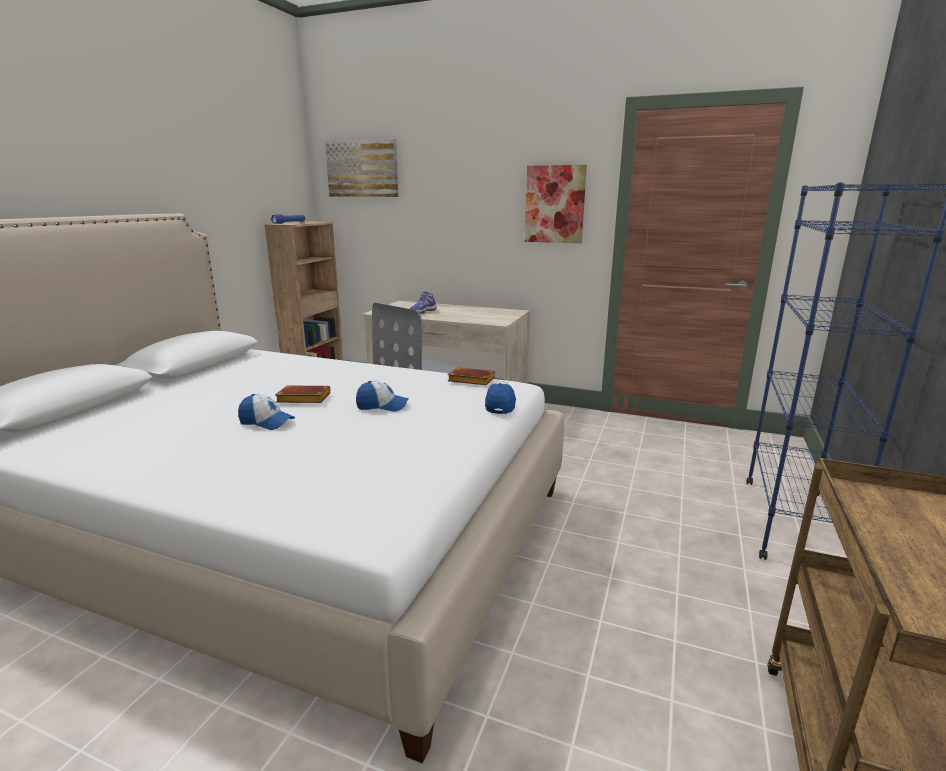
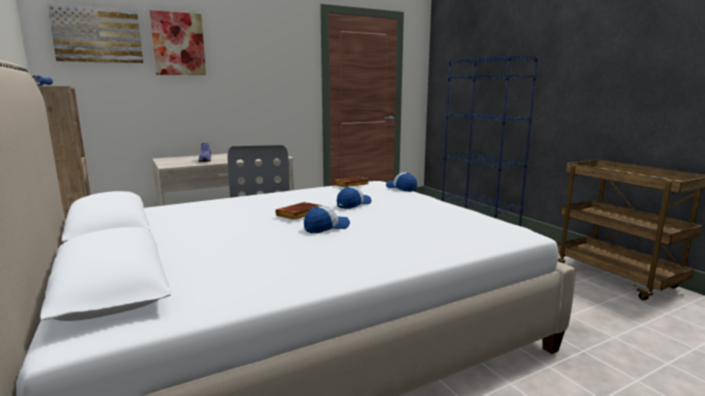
camera: 50 degrees left, 5 degrees down
(555, 204) = (282, 71): picture -> picture (178, 44)

